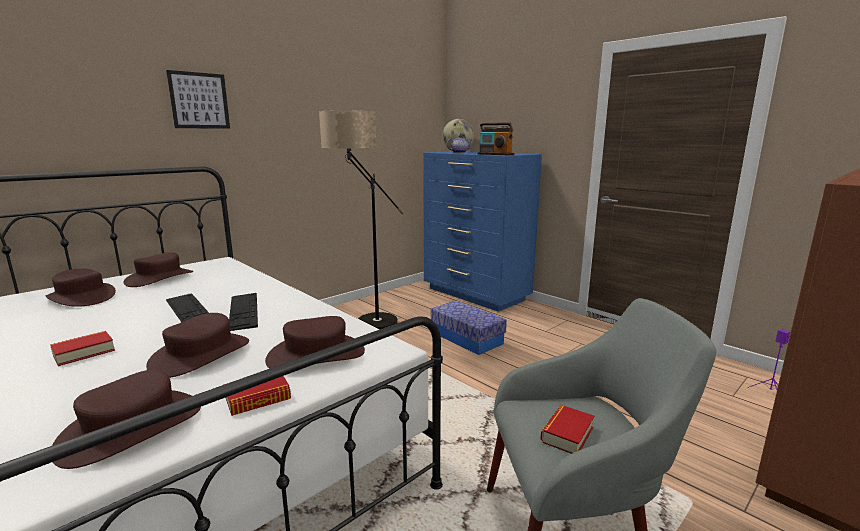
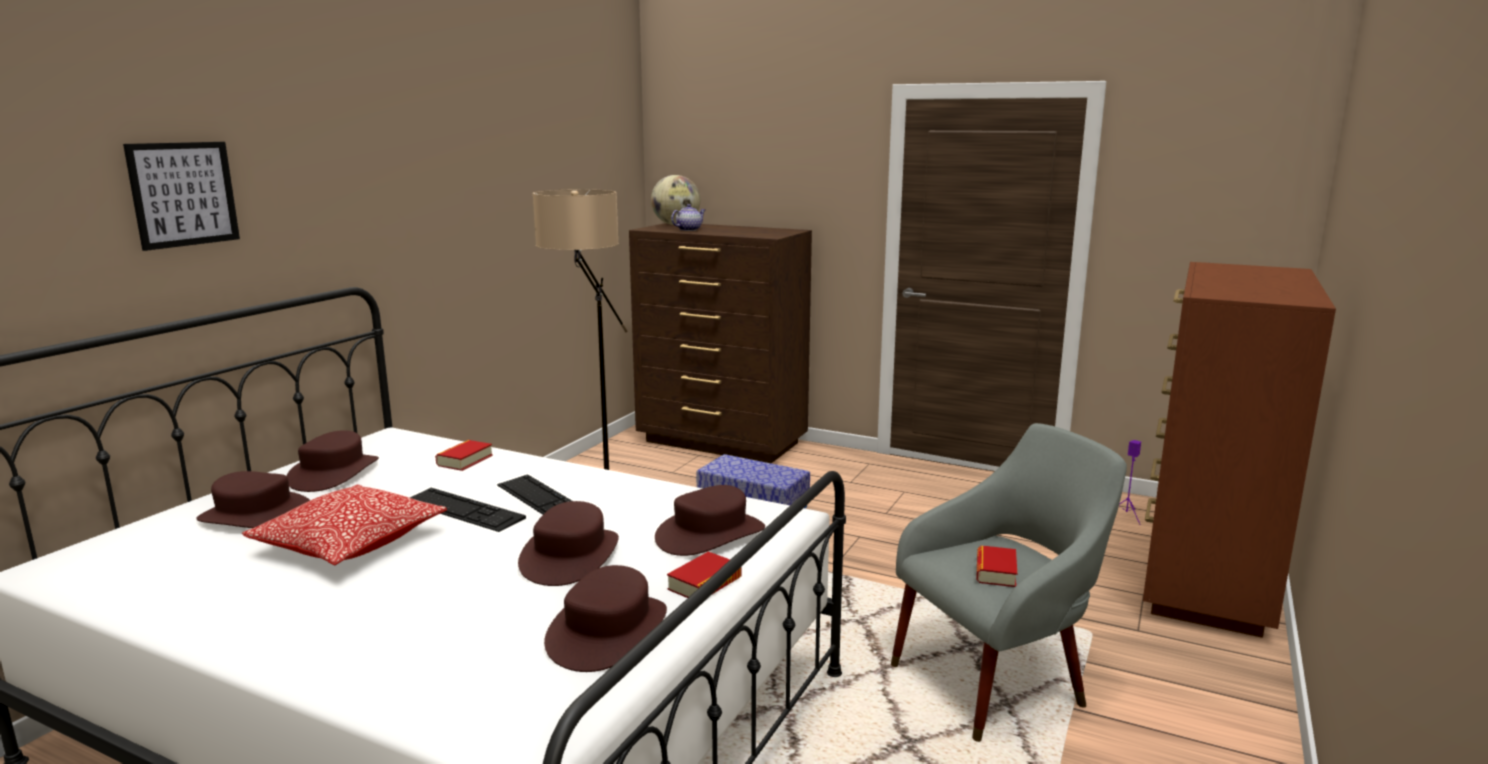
camera: 20 degrees left, 0 degrees up
(84, 352) = (407, 578): book -> book (465, 460)
(95, 322) = (350, 544): none -> pillow
(199, 100) = (338, 182): picture -> picture (183, 194)
(475, 294) = (722, 443): blue dresser -> brown dresser
(495, 154) = (754, 235): radio -> none

